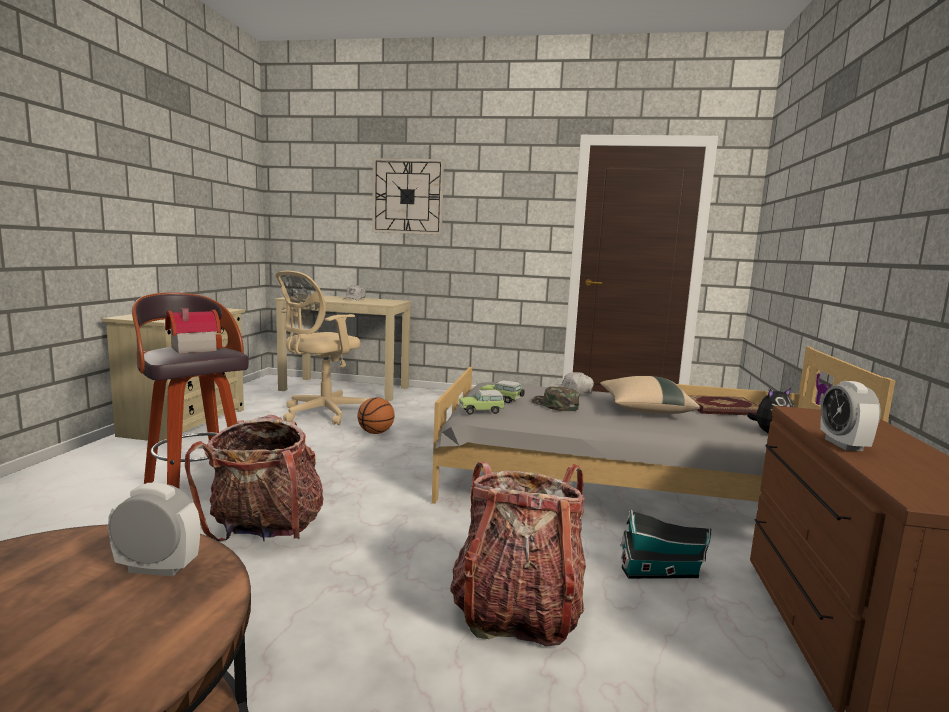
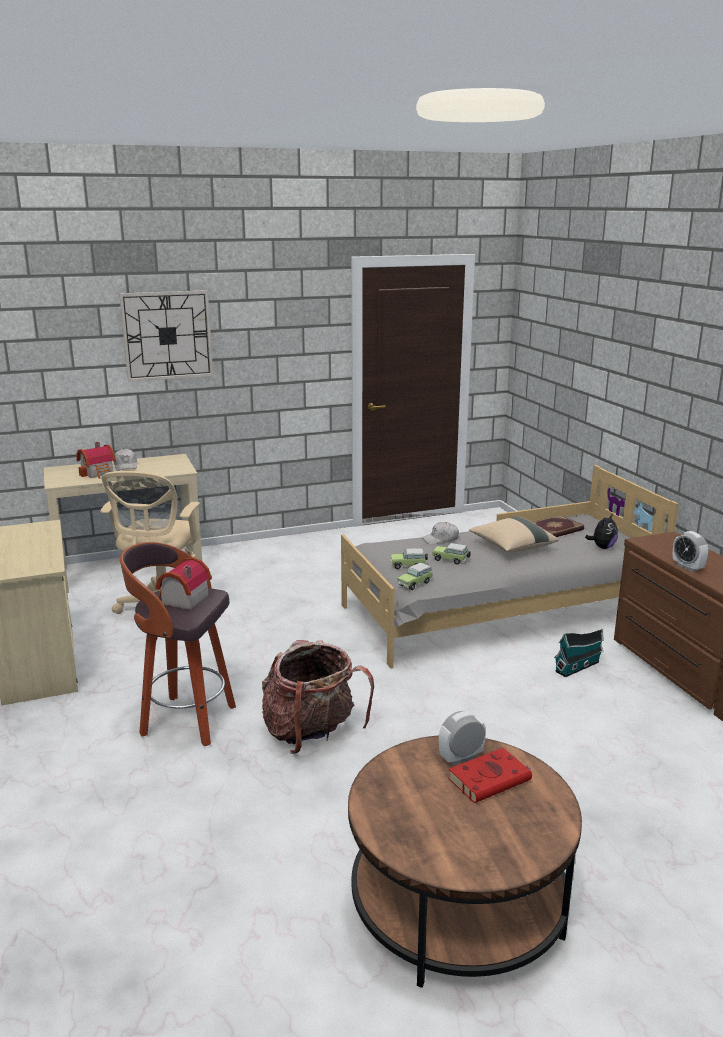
camera: 30 degrees left, 10 degrees up
(123, 613) = (491, 779): none -> red book
(327, 298) = (99, 473): none -> toy house
(375, 433) = (249, 617): basketball -> none
(517, 611) = (532, 720): backpack -> none
(554, 405) = (451, 560): green cap -> toy car

